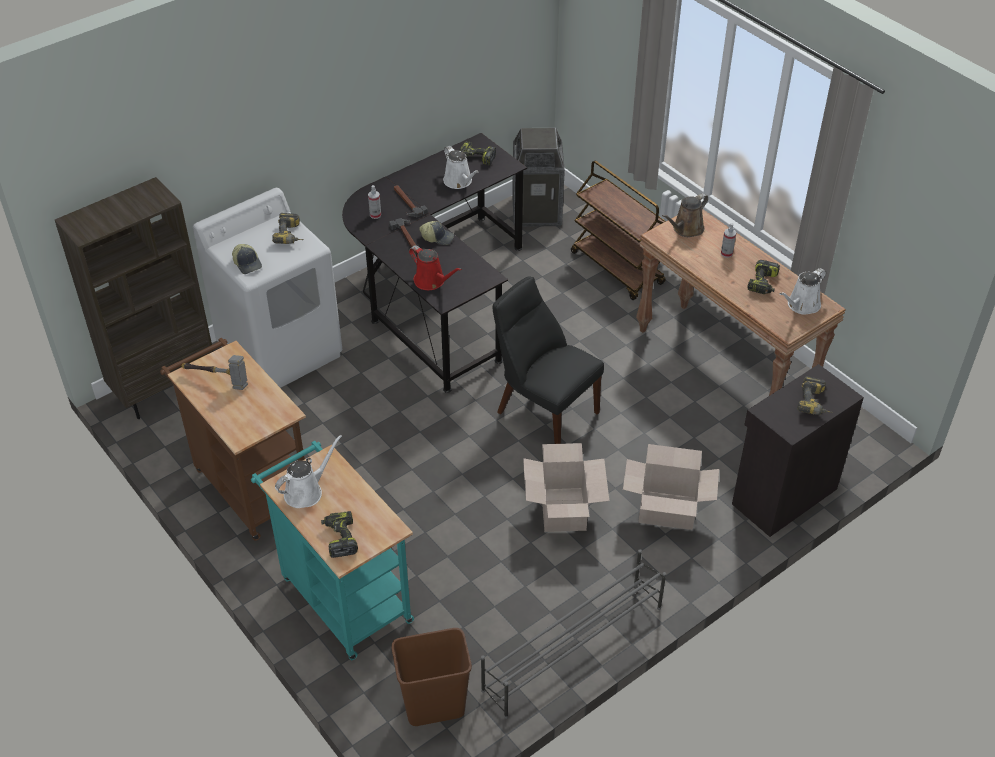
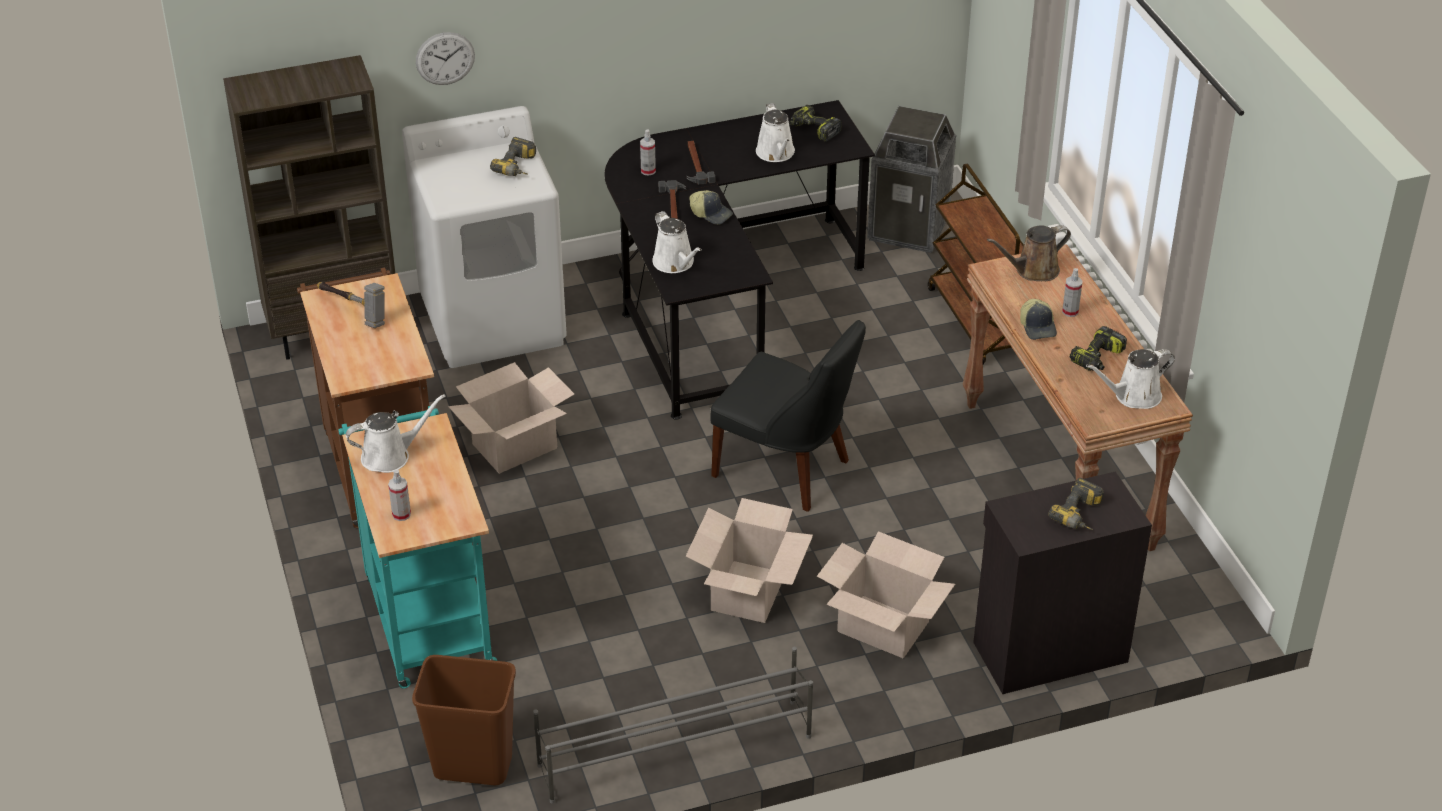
camera: 20 degrees right, 5 degrees down
(216, 164) = (445, 58): none -> wall clock
(248, 263) = (450, 188): cap -> cap (1038, 327)
(339, 538) = (401, 514): power drill -> spray bottle
(343, 444) = (515, 447): none -> cardboard box
(432, 281) = (675, 263): red watering can -> white watering can
(544, 410) = (786, 470): black chair -> black chair turned 150 degrees clockwise

